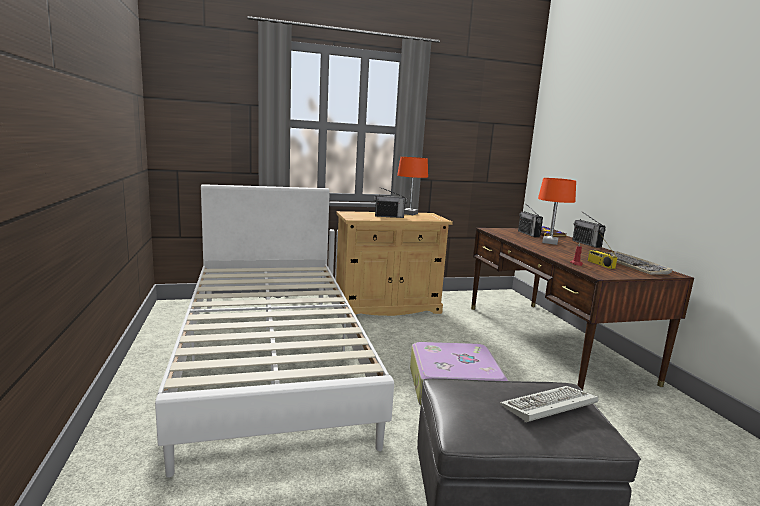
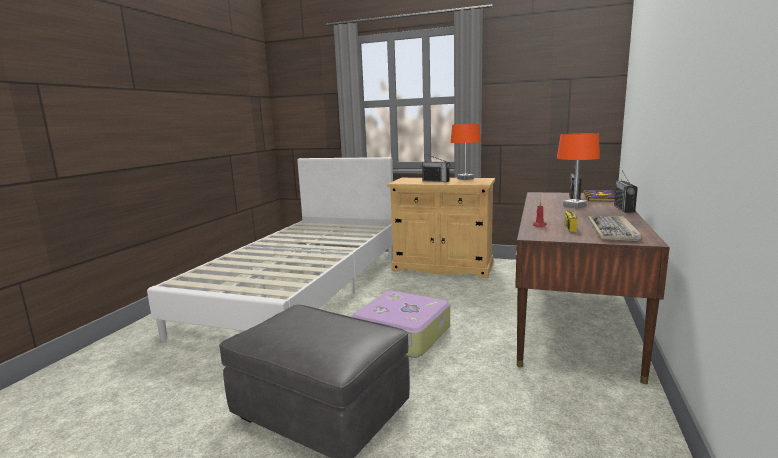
camera: 35 degrees right, 0 degrees up
(548, 407) = (333, 336): keyboard -> none

